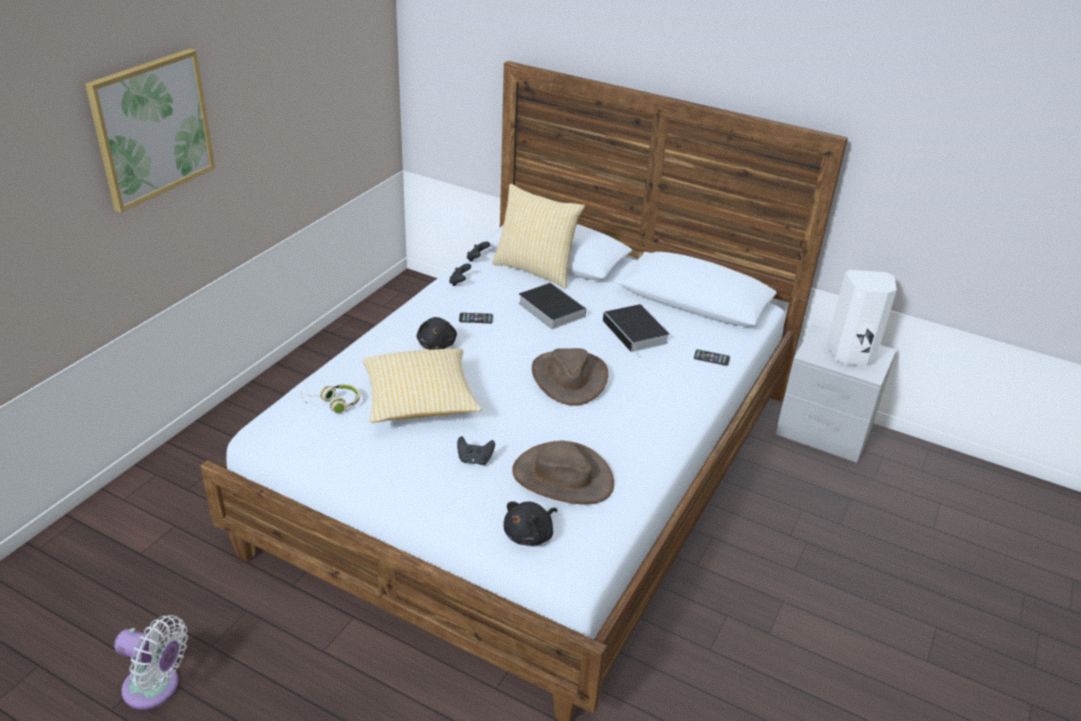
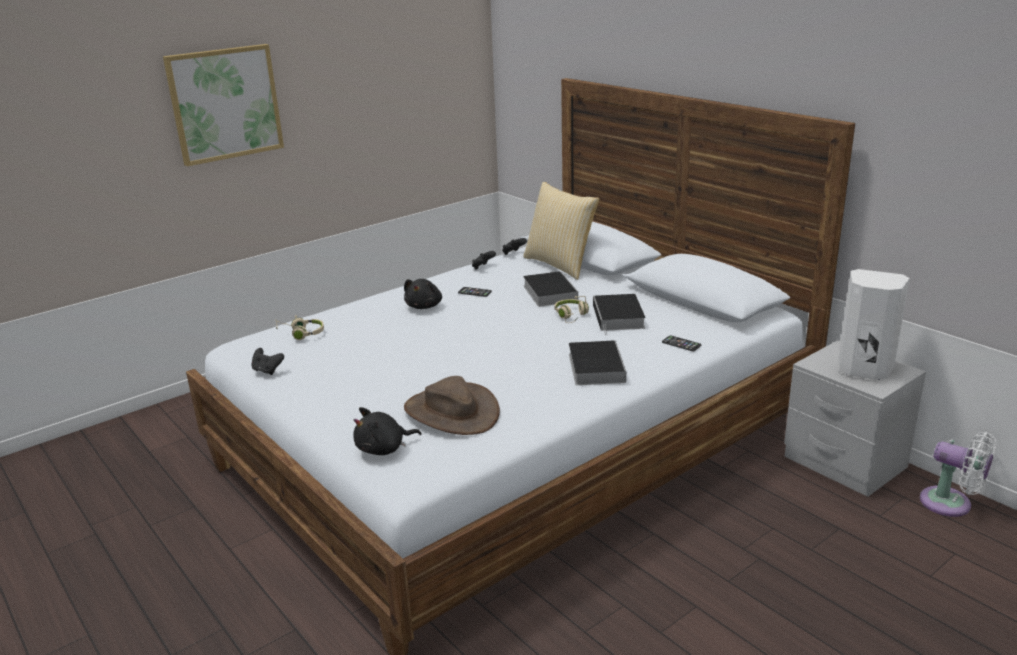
camera: 25 degrees right, 10 degrees down
(156, 688) = (88, 546): white fan -> white fan (951, 504)
(420, 402) = (373, 341): pillow -> none
(474, 460) = (384, 388): black game controller -> black game controller (267, 371)
(569, 377) = (522, 341): brown hat -> none
(591, 337) = (571, 316): none -> beige headphones
(655, 397) = (595, 366): none -> book

